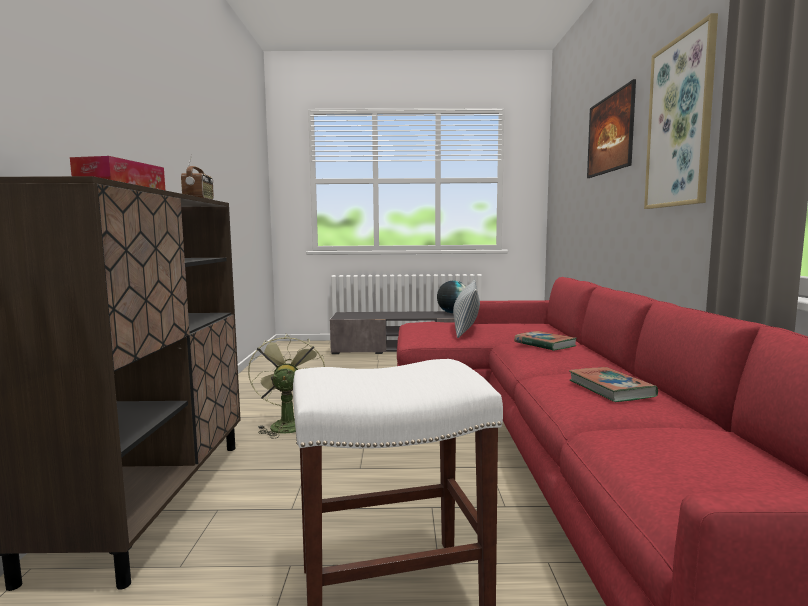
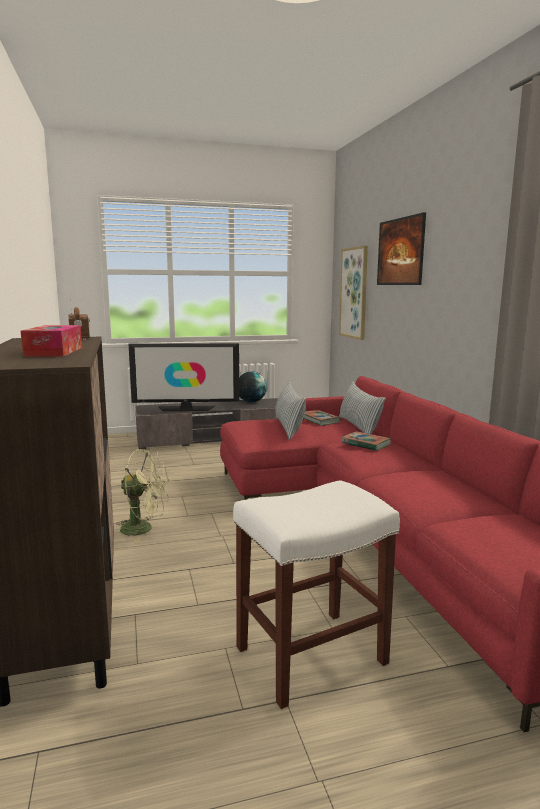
camera: 15 degrees left, 5 degrees up
(287, 424) = (144, 529): green fan -> green fan turned 120 degrees clockwise
(382, 316) = (186, 408): none -> television
(550, 331) = (359, 427): none -> pillow
(610, 389) = (435, 486): book -> book (320, 420)
(680, 123) = (466, 263): picture -> picture (354, 293)

